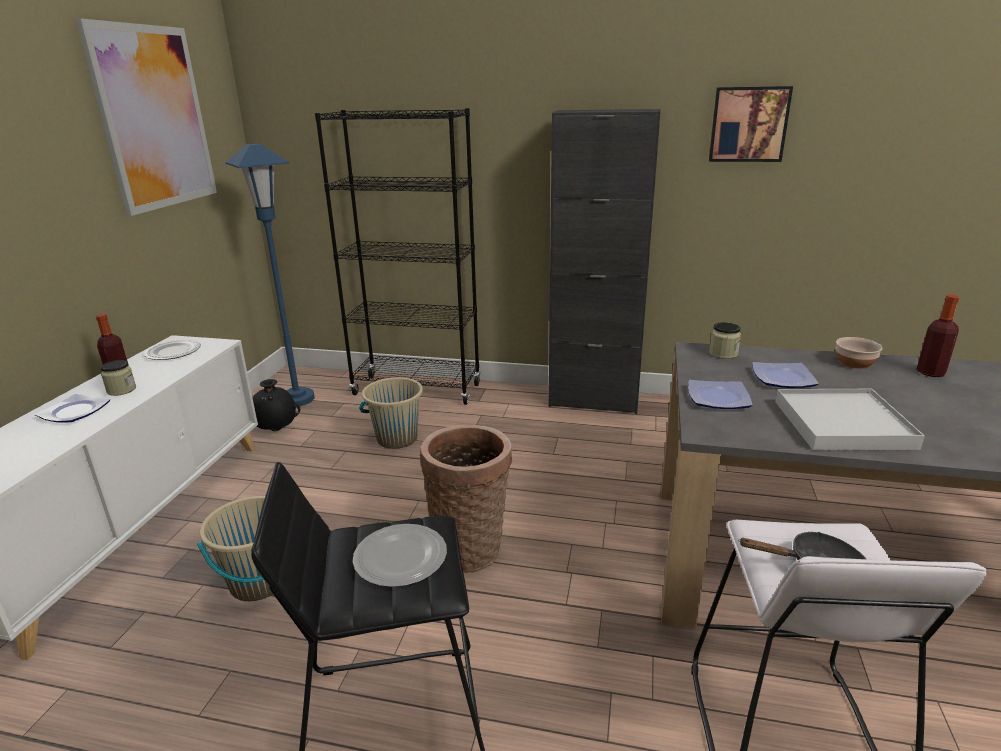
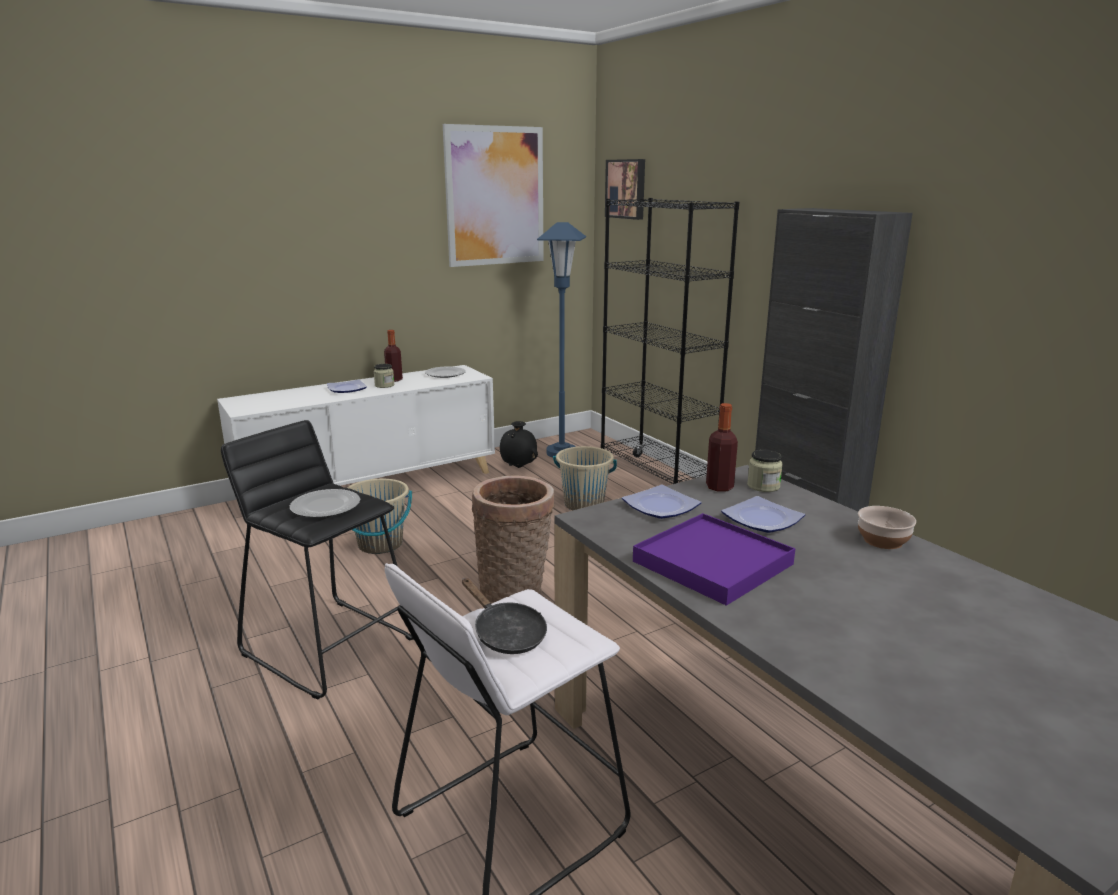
camera: 45 degrees right, 5 degrees down
(748, 124) = (1022, 239): picture -> picture (626, 189)
(842, 424) = (713, 563): white tray -> purple tray
(930, 372) = (952, 581): bottle -> bottle (719, 487)

